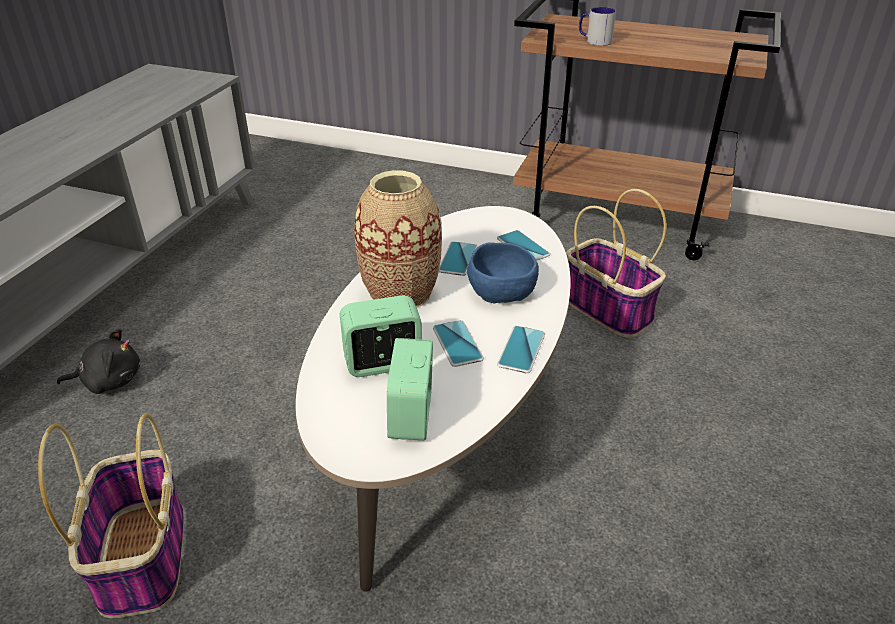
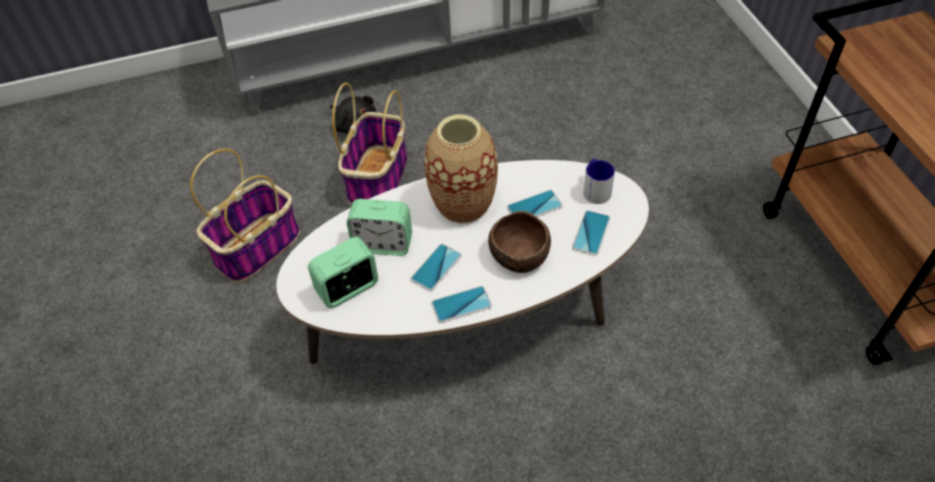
camera: 55 degrees right, 15 degrees up
(383, 363) = (383, 244): alarm clock -> alarm clock turned 150 degrees clockwise
(503, 291) = (519, 256): blue bowl -> brown bowl
(594, 41) = (889, 80): mug -> mug (595, 189)
(609, 310) = (712, 337): basket -> basket (378, 178)

